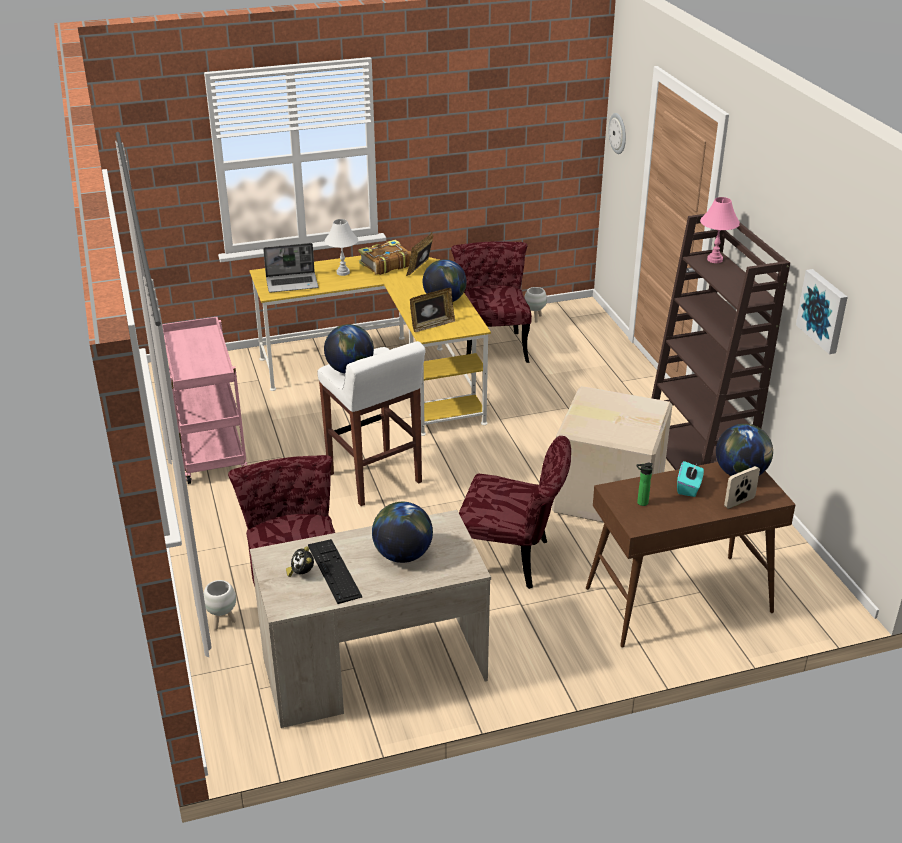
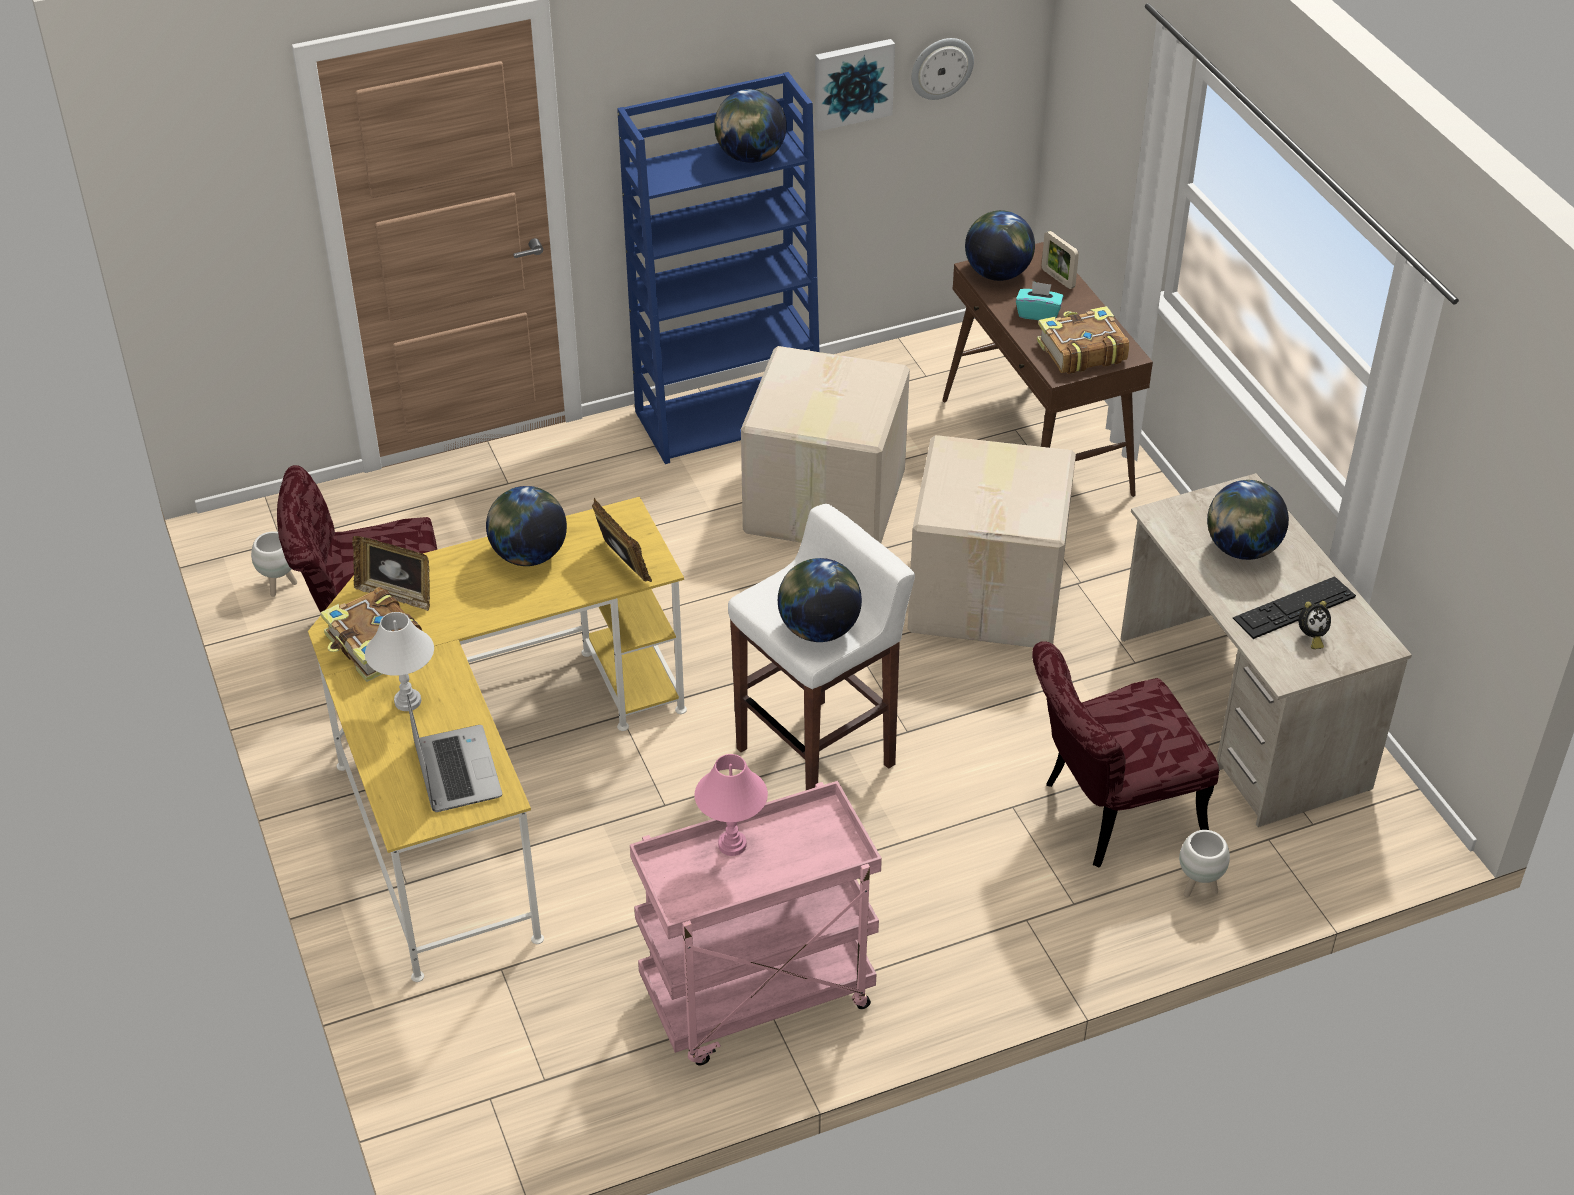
camera: 95 degrees left, 10 degrees up
(512, 560) = (989, 593): red chair -> cardboard box
(618, 133) = (197, 215): wall clock -> wall clock (941, 67)
(641, 503) = (1080, 351): bottle -> book
(697, 461) = (729, 416): brown bookcase -> blue bookcase
(715, 260) = (657, 169): pink table lamp -> pink table lamp (733, 844)
(737, 289) = (750, 157): none -> globe

